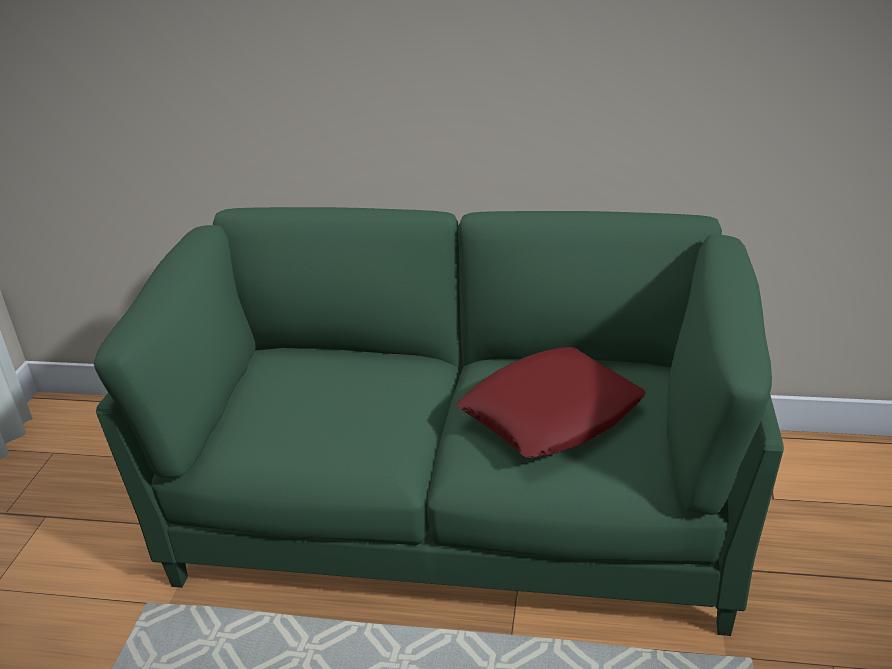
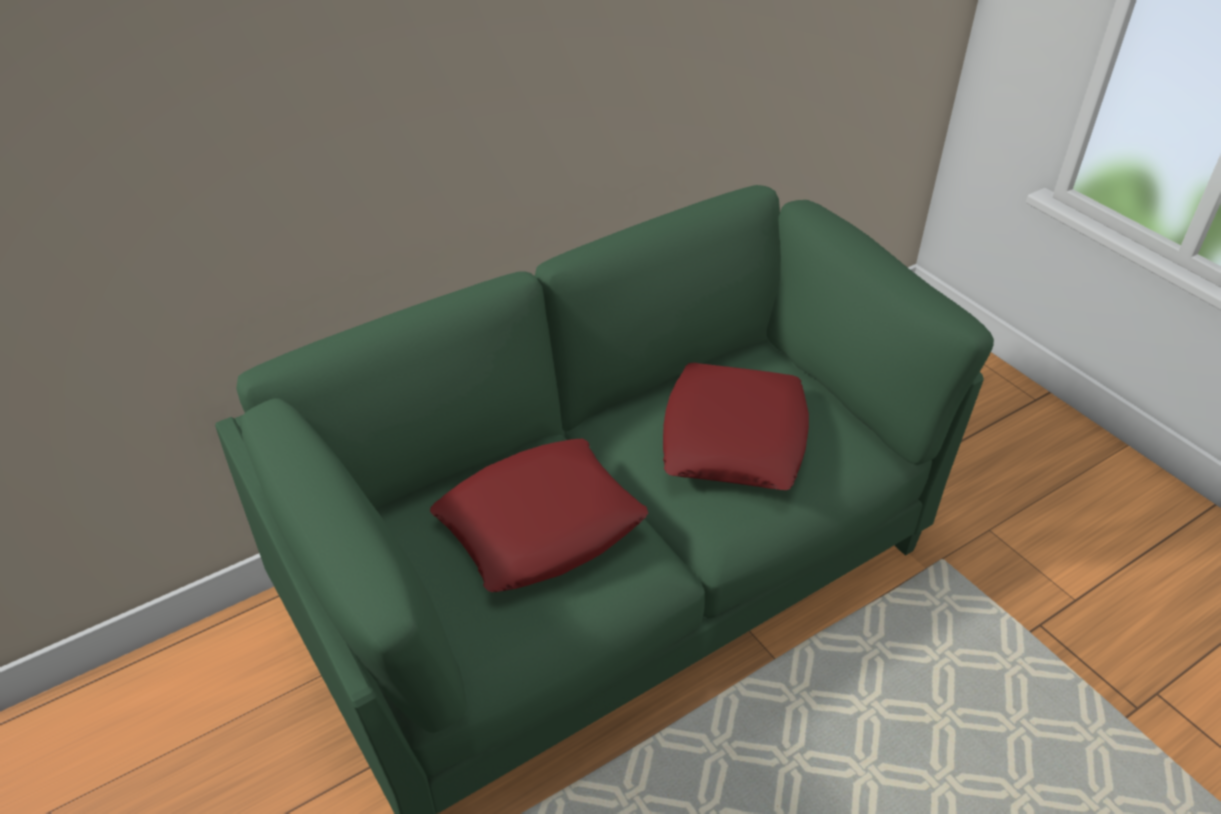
camera: 45 degrees left, 10 degrees up
(351, 399) = (540, 524): none -> red pillow

